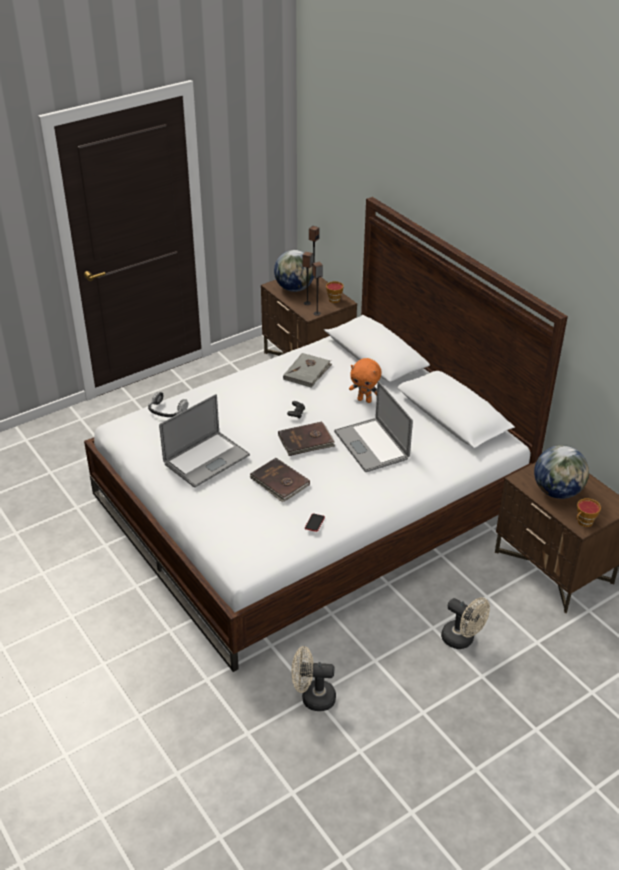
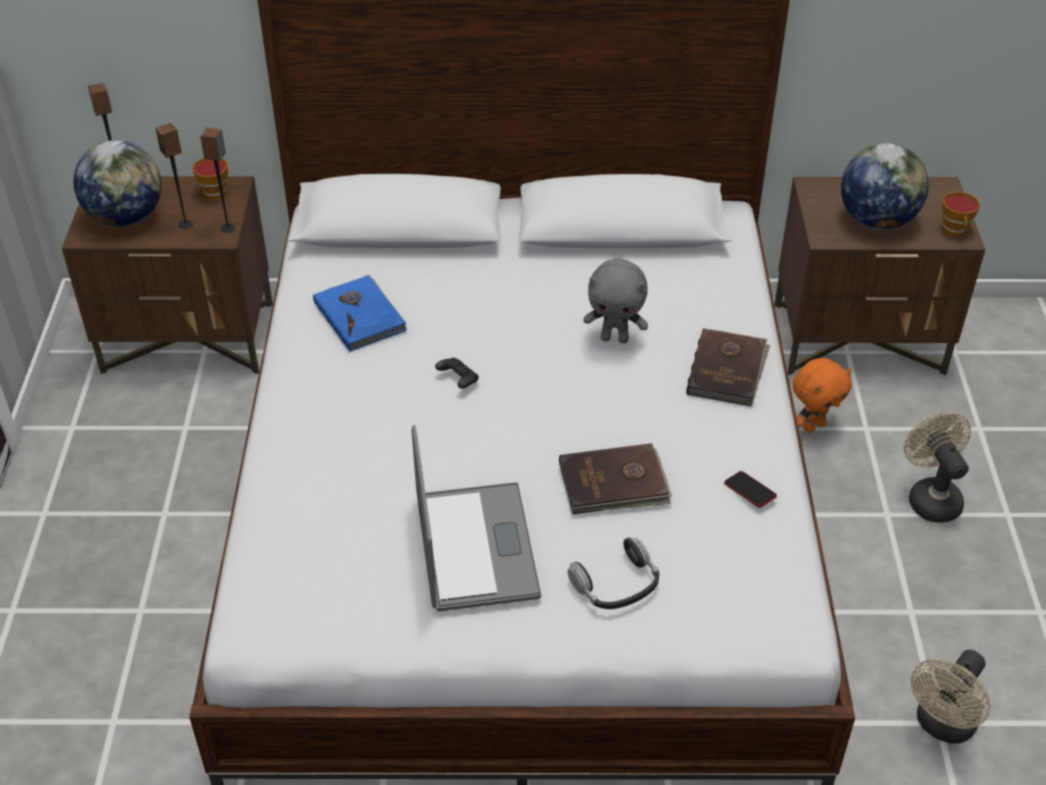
camera: 55 degrees left, 5 degrees up
(167, 410) = (279, 537): headphones -> headphones (616, 584)
(306, 441) = (540, 402): brown book -> brown book (728, 370)
(307, 372) = (360, 315): grey book -> blue book
(364, 400) = (497, 291): orange plush toy -> orange plush toy (813, 426)
(371, 445) = (615, 338): laptop -> grey plush toy
(462, 640) = (930, 497): beige fan -> beige fan turned 90 degrees counterclockwise

